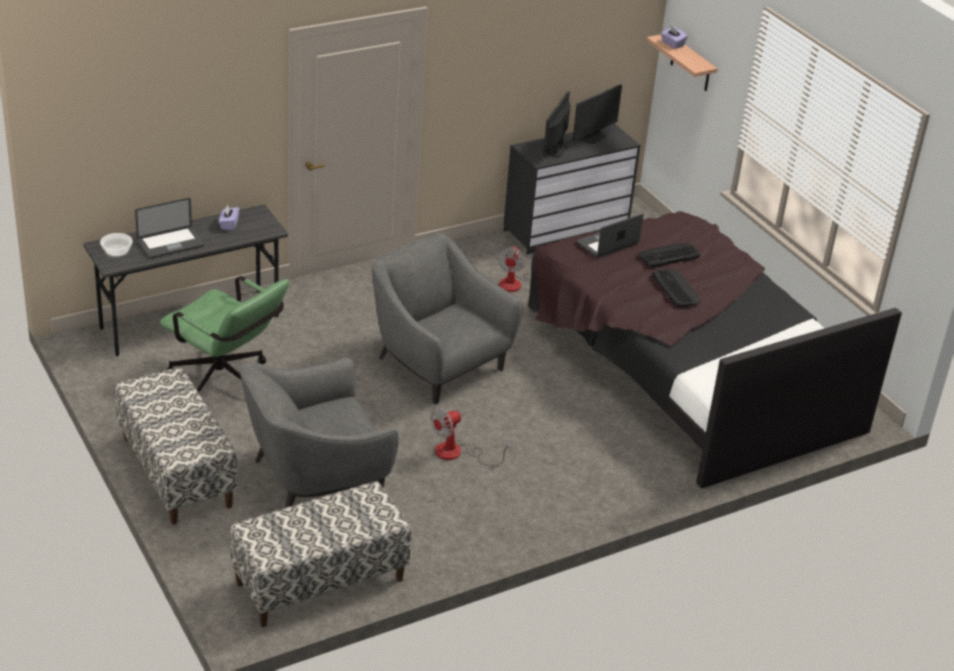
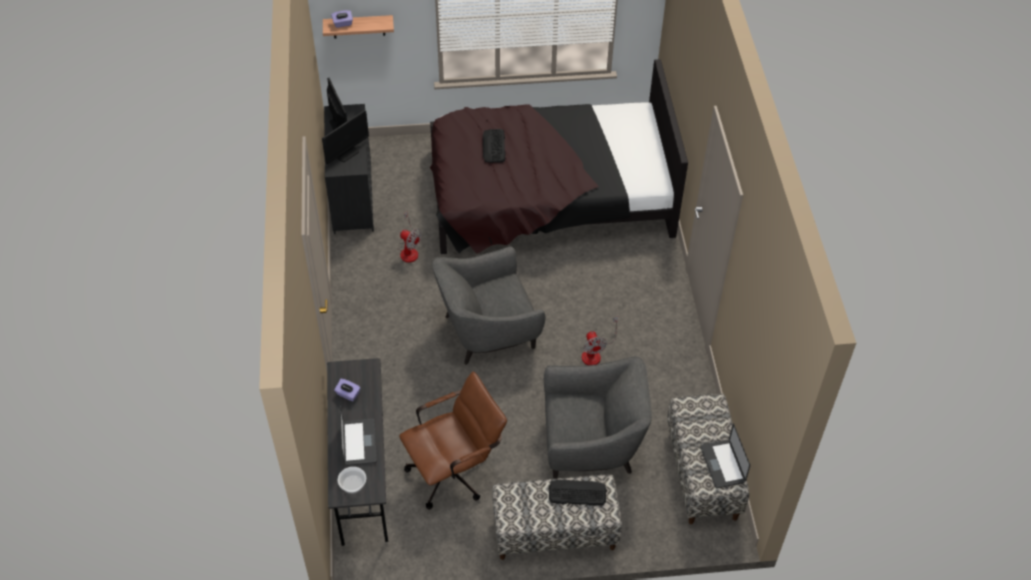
camera: 65 degrees left, 15 degrees up
(226, 382) = (455, 472): green office chair -> brown office chair
(315, 477) = (591, 444): grey armchair -> grey armchair turned 90 degrees counterclockwise
(555, 150) = (346, 153): monitor -> monitor turned 90 degrees counterclockwise
(607, 243) = (463, 173): laptop -> laptop (722, 464)
(676, 288) = (536, 158): keyboard -> keyboard (577, 493)

